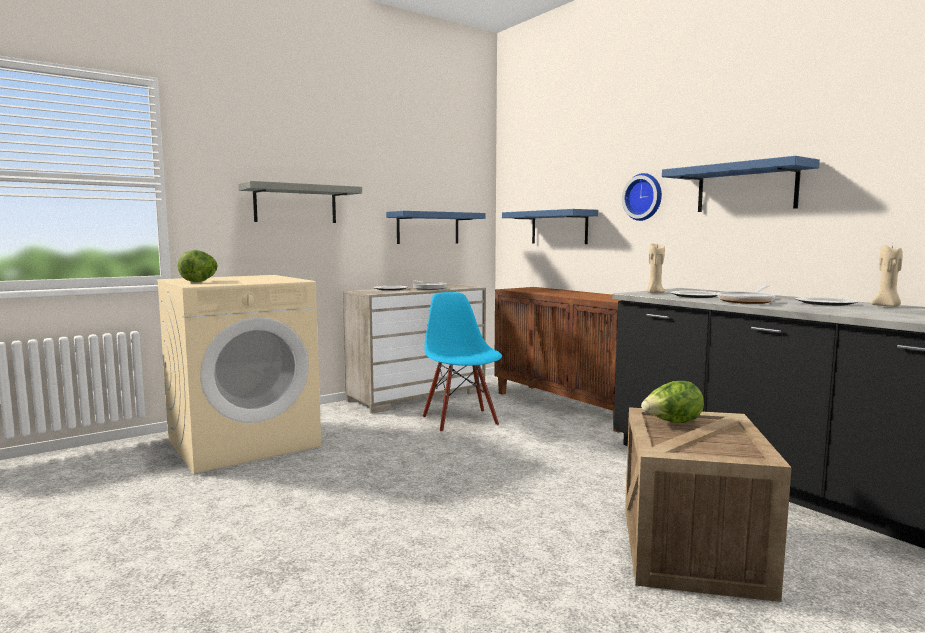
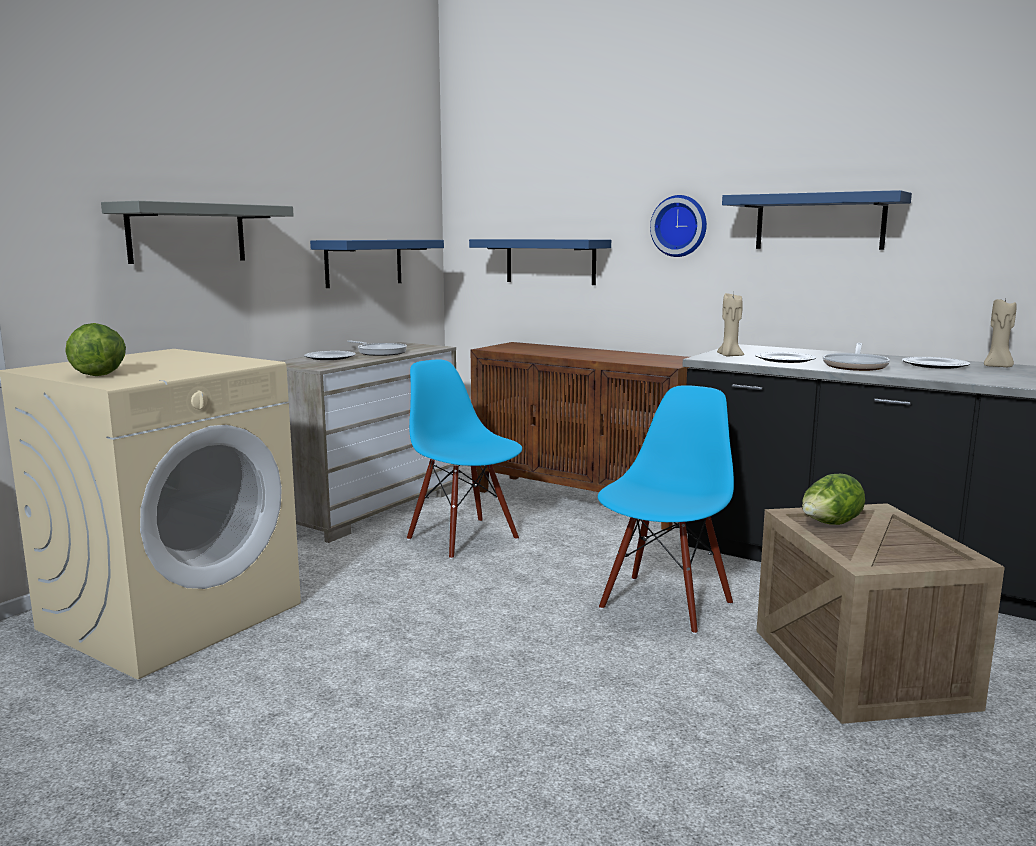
camera: 20 degrees left, 5 degrees up
(567, 480) = (664, 604): none -> blue chair

